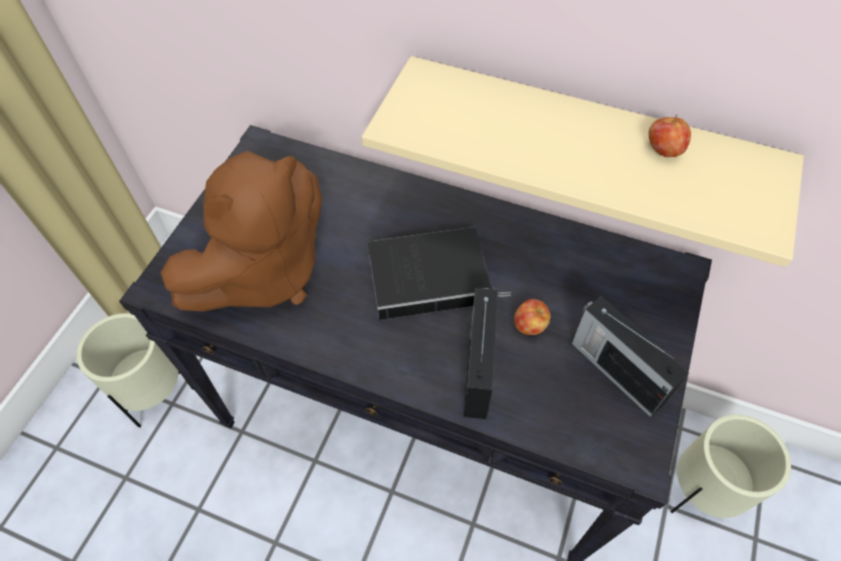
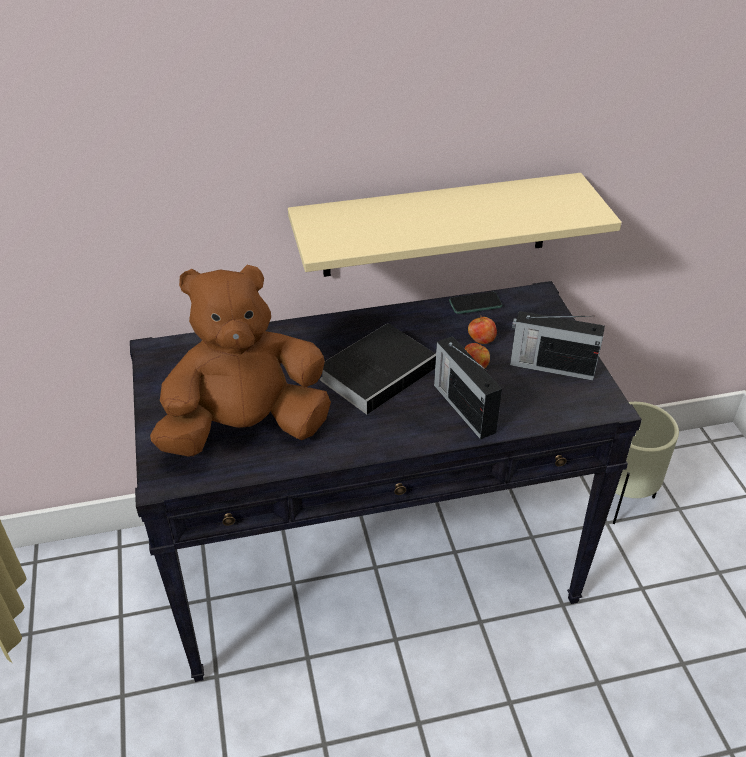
camera: 35 degrees left, 15 degrees down
(159, 395) = (102, 697): beige planter -> none
(264, 272) = (246, 428): brown plush toy -> brown plush toy turned 120 degrees counterclockwise
(598, 246) = (475, 304): none -> phone
(663, 150) = (504, 198): apple -> apple (481, 341)

